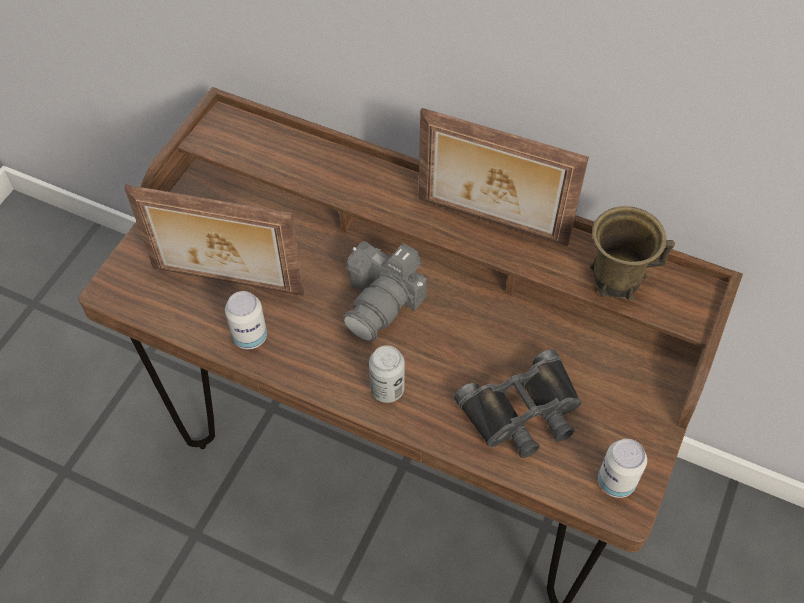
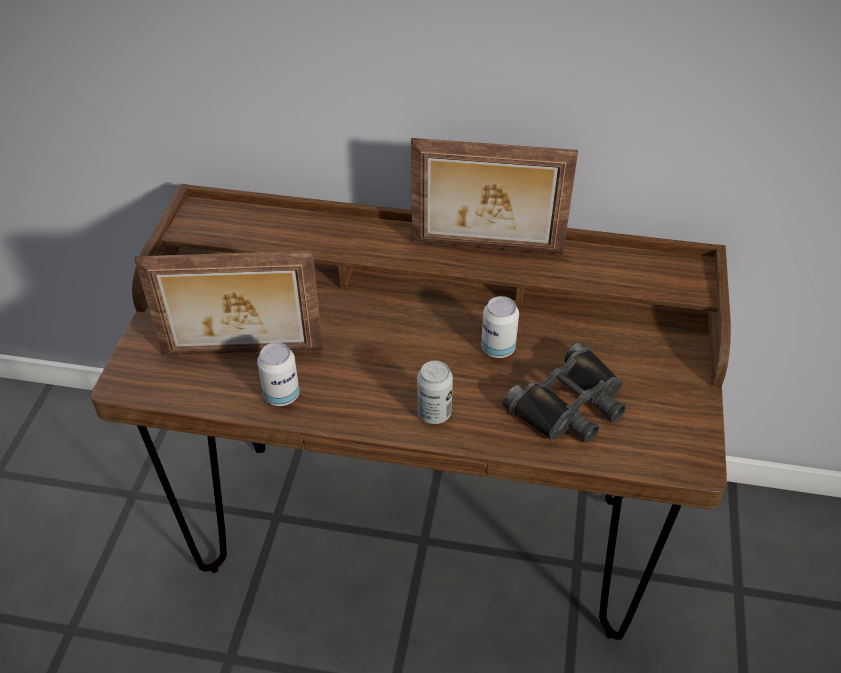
camera: 15 degrees left, 10 degrees down
(383, 301) = (402, 339): camera -> none
(616, 277) = (617, 269): brown mug -> none
(616, 482) = (678, 445): can -> can (498, 348)

